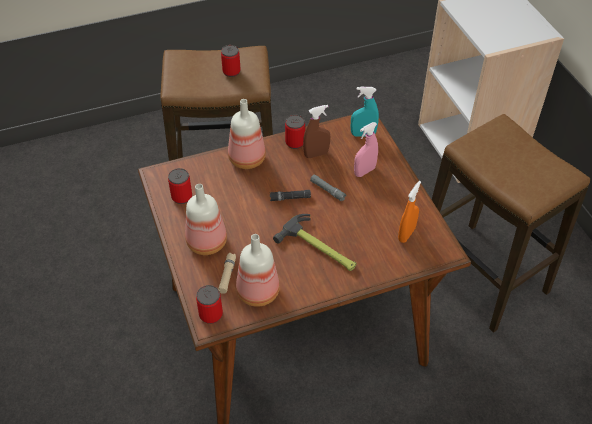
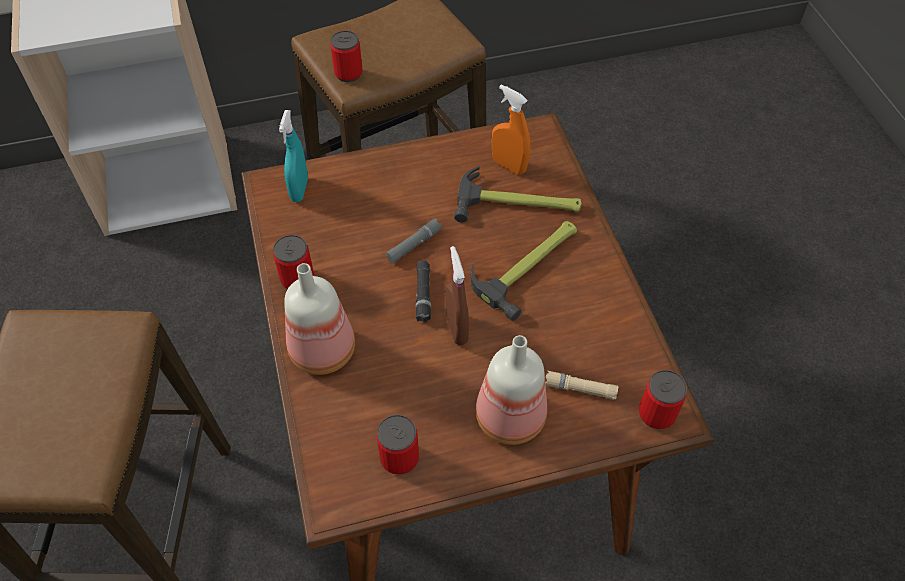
camera: 85 degrees left, 5 degrees up
(231, 71) = (69, 369): can -> can (348, 73)
(257, 293) = (614, 349): bottle -> none
(316, 154) = (331, 253): brown spray bottle -> brown spray bottle (457, 329)
(364, 171) = (381, 197): pink spray bottle -> none
(372, 241) = (519, 203): none -> hammer

